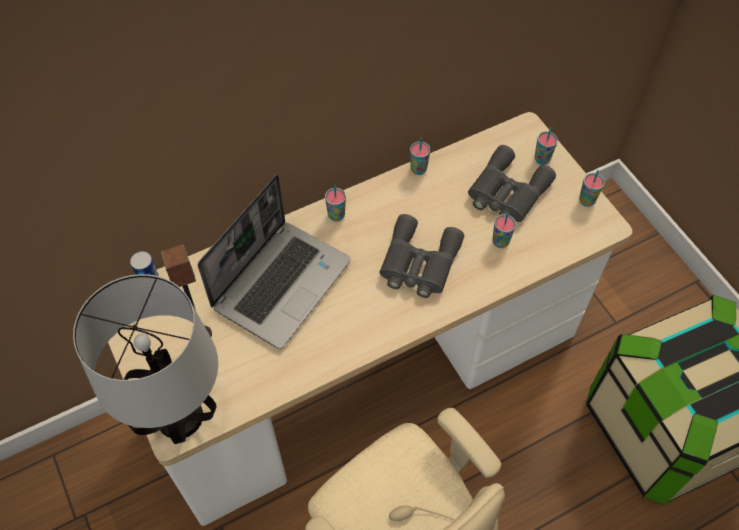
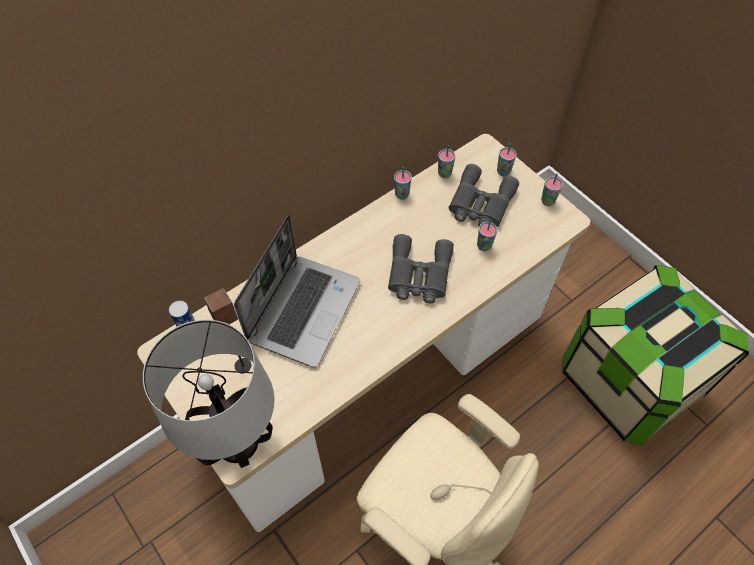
camera: 10 degrees left, 0 degrees up
(336, 216) = (339, 244): cup -> cup (444, 173)

